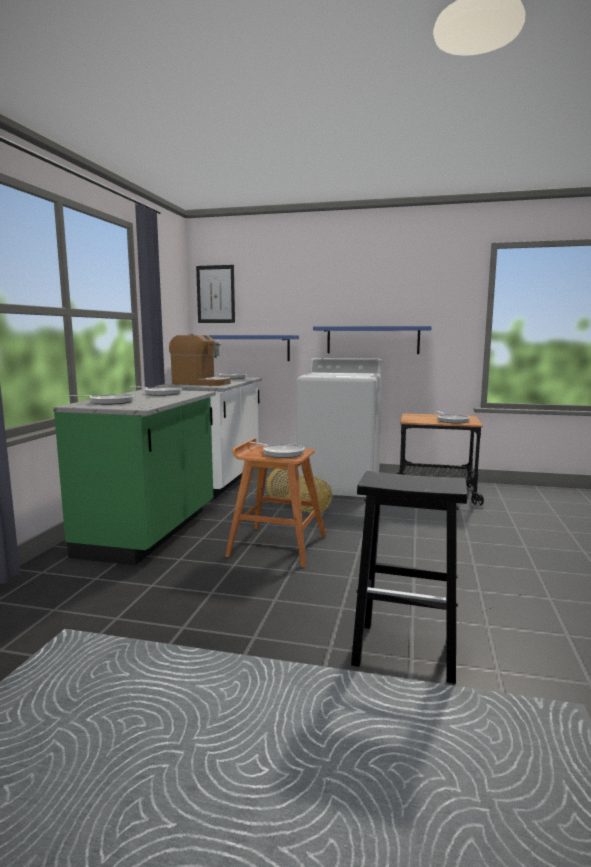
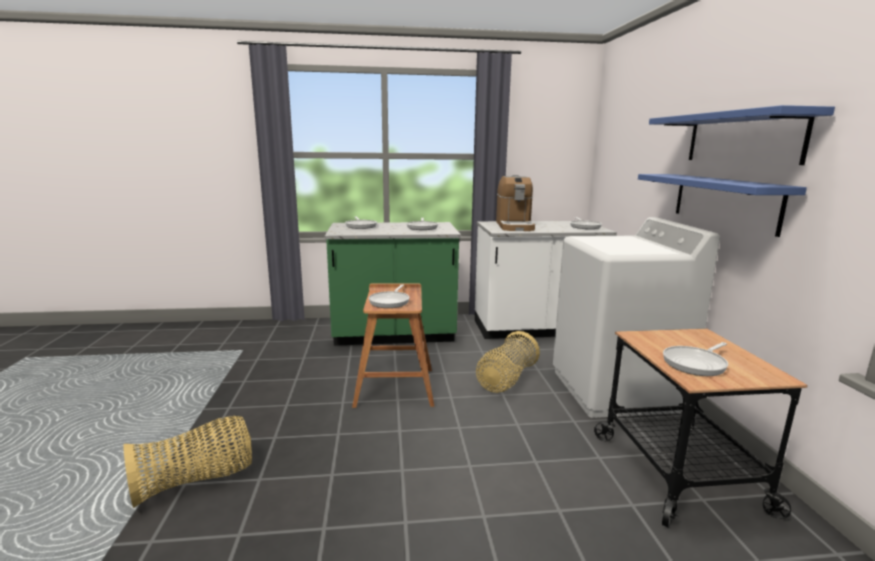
camera: 70 degrees right, 5 degrees up
(215, 294) = (609, 129): picture -> none
(247, 348) = (620, 194): blue shelf -> blue shelf (742, 138)
(407, 651) = (196, 481): black stool -> basket

